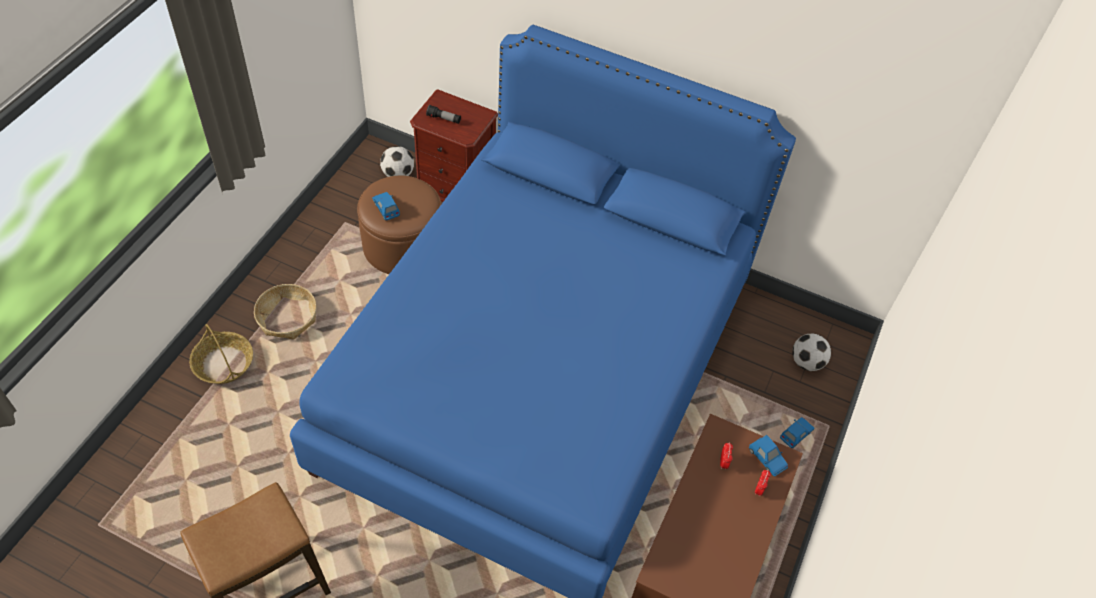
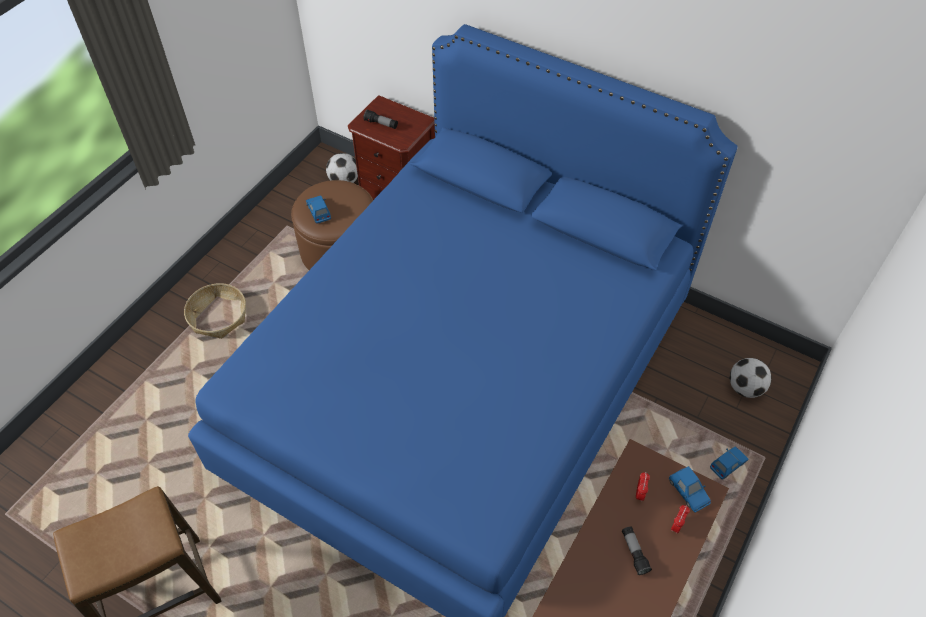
camera: 10 degrees right, 0 degrees up
(223, 363) = (150, 359): basket -> none
(723, 516) = (634, 552): none -> flashlight

